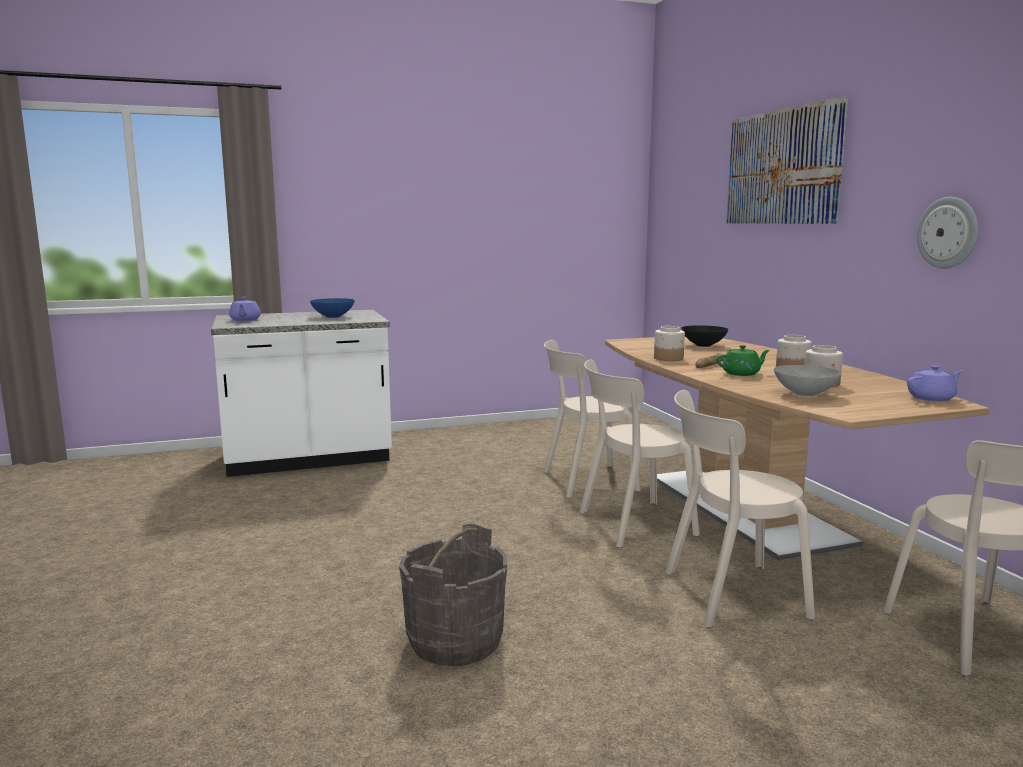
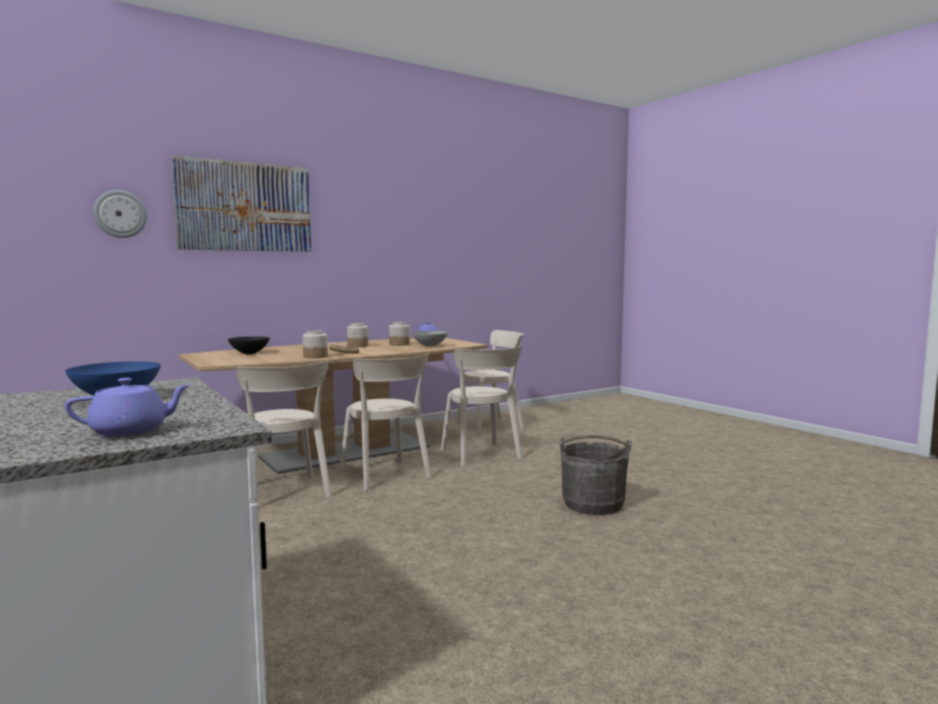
camera: 105 degrees left, 5 degrees down
(742, 373) = (373, 349): green teapot -> none
(948, 233) = (388, 257): wall clock -> wall clock (120, 214)

